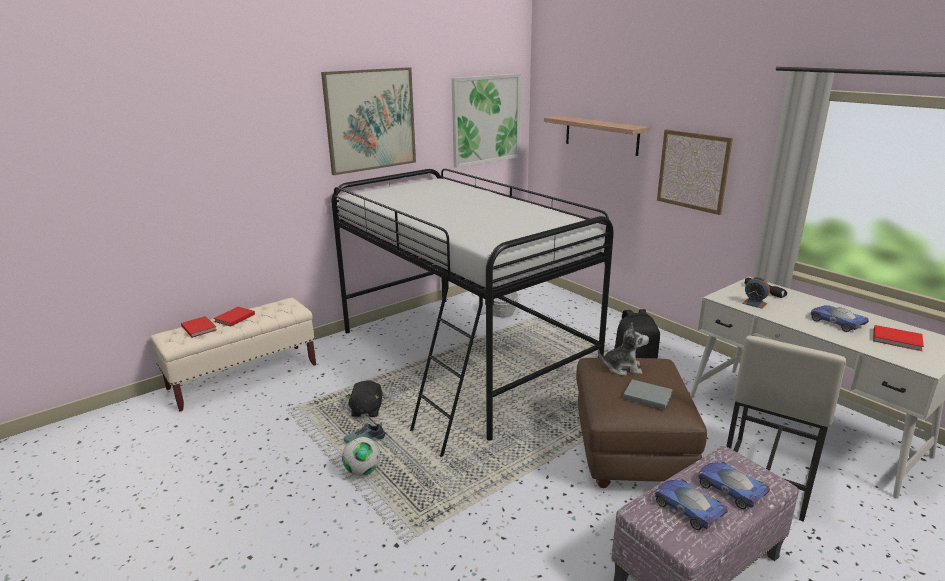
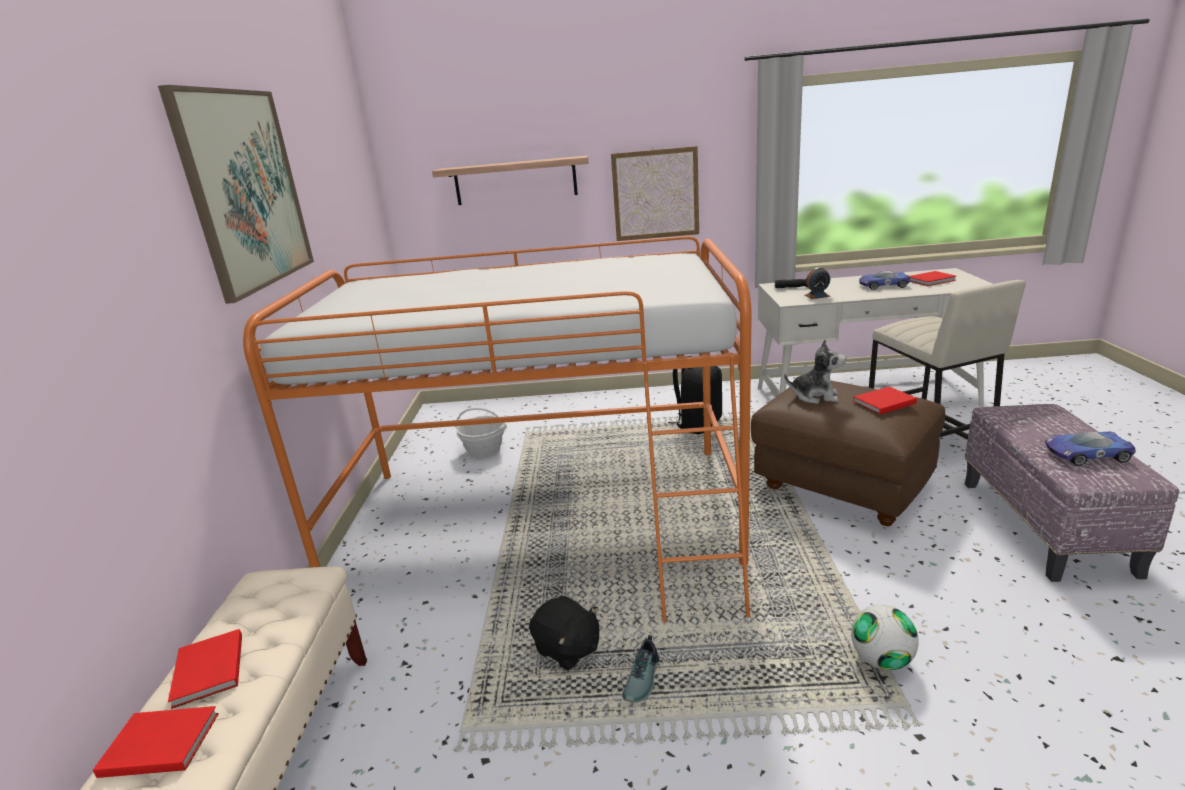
camera: 50 degrees left, 0 degrees up
(362, 471) = (721, 710): football -> football (881, 660)
(462, 358) = (544, 516): black bed -> orange bed
(486, 119) = (349, 187): picture -> none
(622, 368) = (815, 396): plush toy -> plush toy turned 60 degrees clockwise
(646, 395) = (882, 402): grey book -> red book
(730, 488) = (1057, 426): toy car -> none

